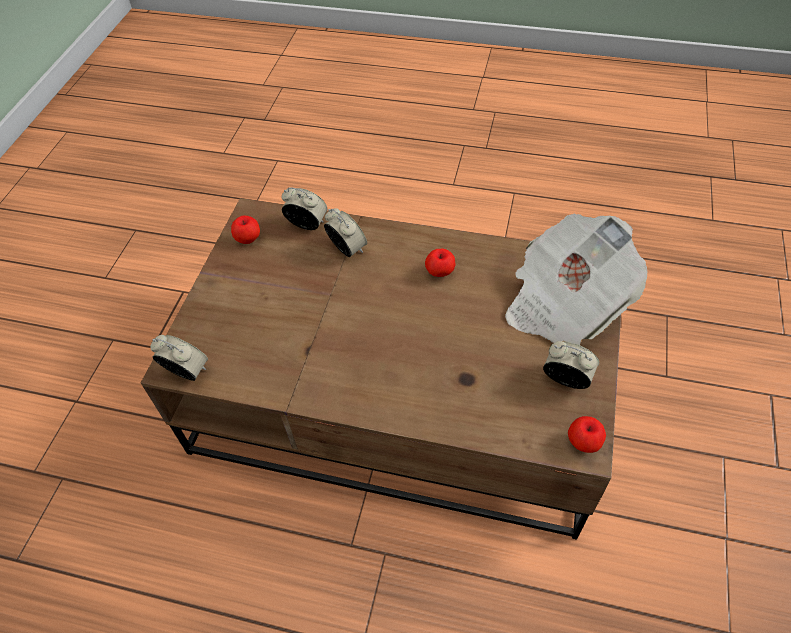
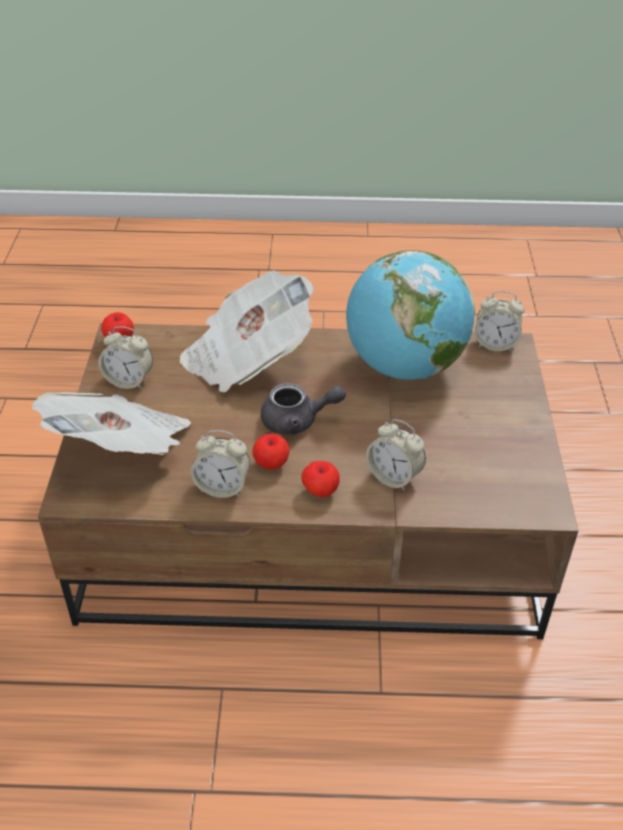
camera: 165 degrees right, 10 degrees down
(248, 239) = (525, 473): apple -> apple (320, 491)
(290, 356) = (404, 366): none -> globe
(307, 224) = (461, 502): alarm clock -> alarm clock (222, 487)
(409, 309) = (297, 421): none -> grey teapot
(443, 392) = (247, 358): none -> newspaper

